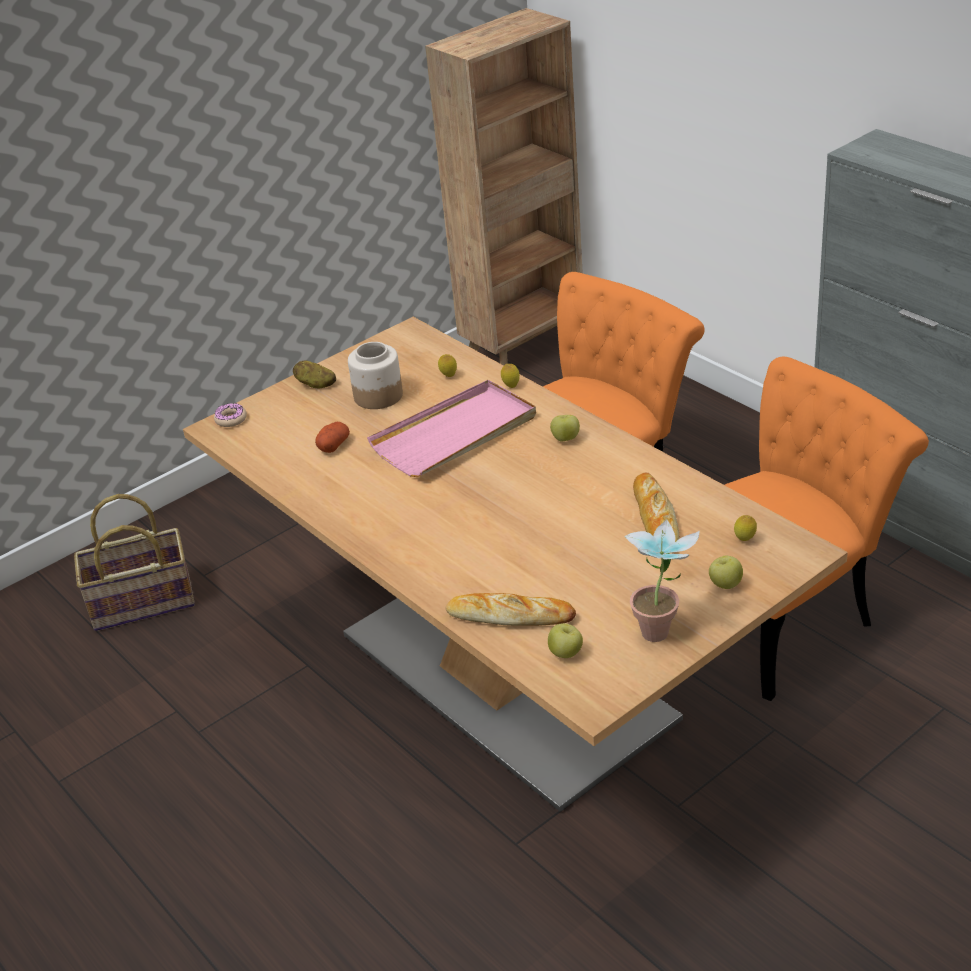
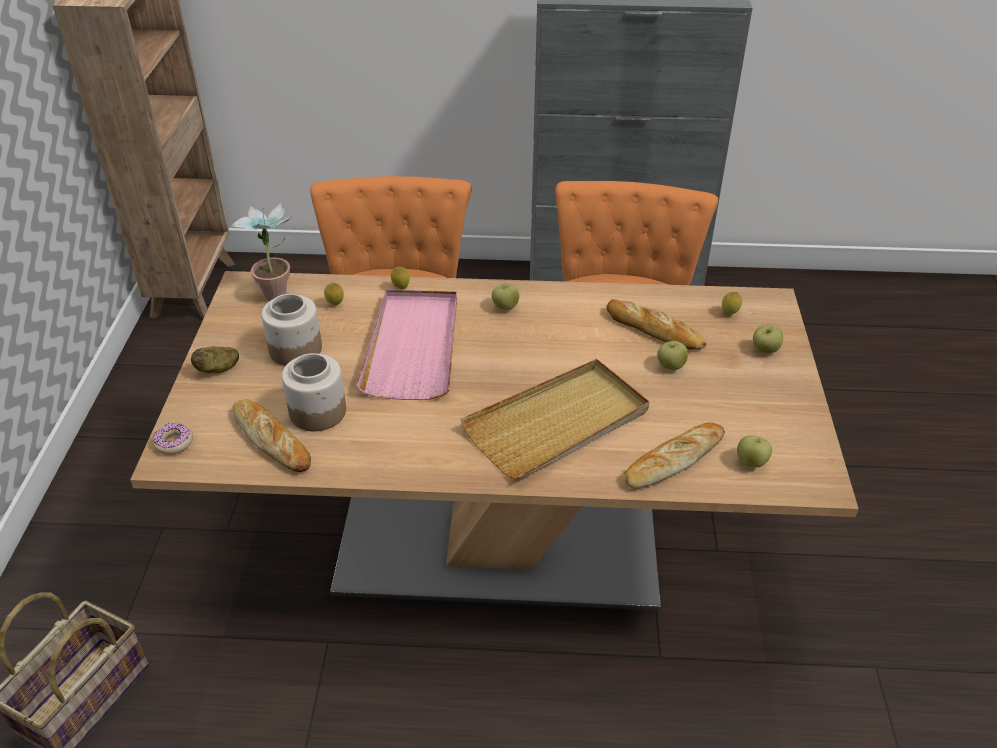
camera: 50 degrees left, 5 degrees up
(283, 448) = (272, 439): none -> bread
(334, 445) = (318, 411): potato -> jar
(471, 542) = (558, 423): none -> beige tray
(622, 551) = (670, 366): none -> apple
(662, 627) = (776, 403): potted plant -> potted plant (277, 290)

